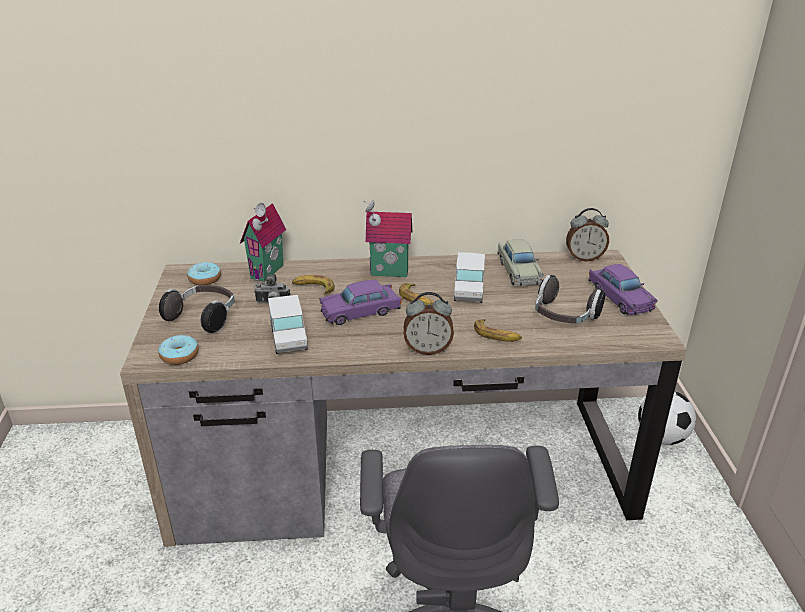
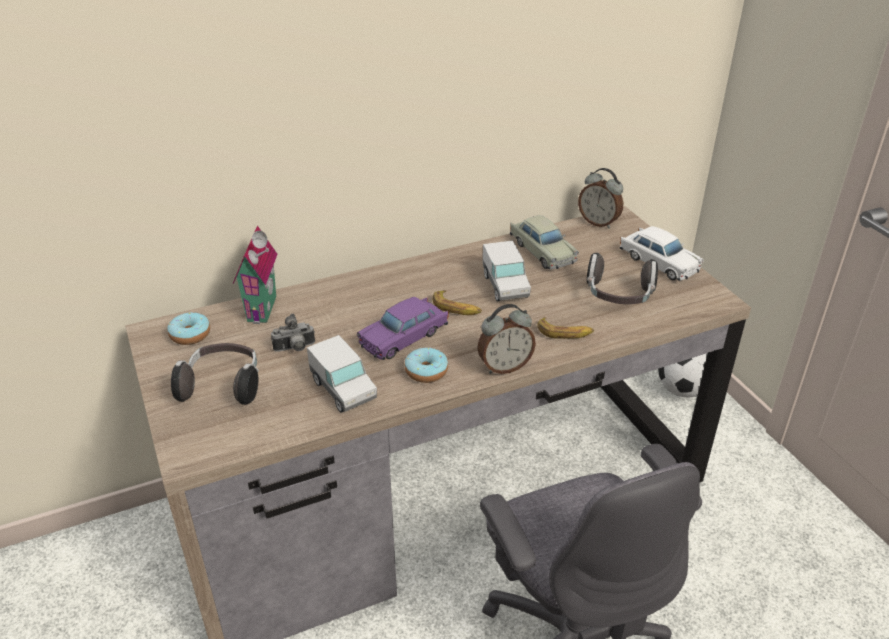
camera: 20 degrees left, 5 degrees up
(179, 356) = (225, 443): donut -> donut (426, 371)
(313, 288) = (331, 319): banana -> none
(388, 273) = (405, 282): toy house -> none
(584, 258) = (598, 222): alarm clock -> alarm clock turned 60 degrees clockwise
(619, 298) = (658, 262): purple toy car -> white toy car

